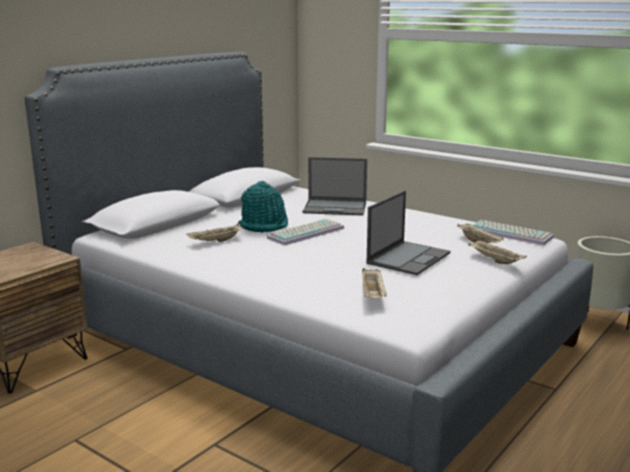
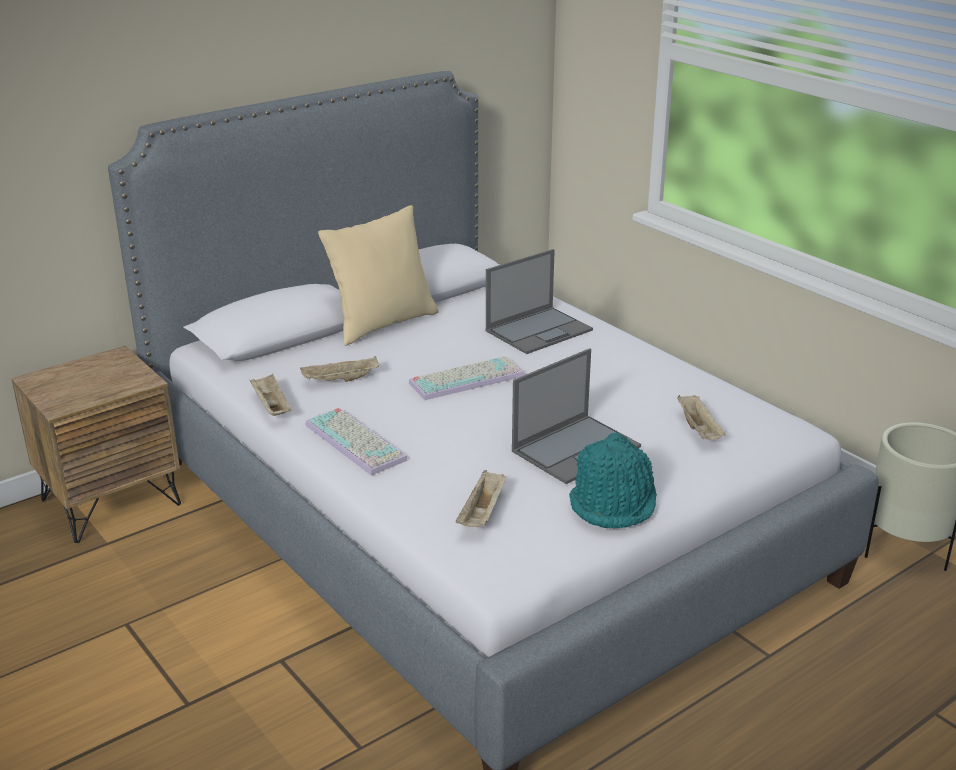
camera: 15 degrees right, 10 degrees up
(225, 213) = (382, 324): none -> beige pillow
(264, 225) = (420, 356): turquoise hat -> turquoise hat (613, 503)
(336, 208) = (539, 330): laptop -> laptop turned 60 degrees counterclockwise
(494, 260) = (696, 469): beige tray -> beige tray (271, 407)
(511, 233) = (761, 417): keyboard -> keyboard (357, 442)

